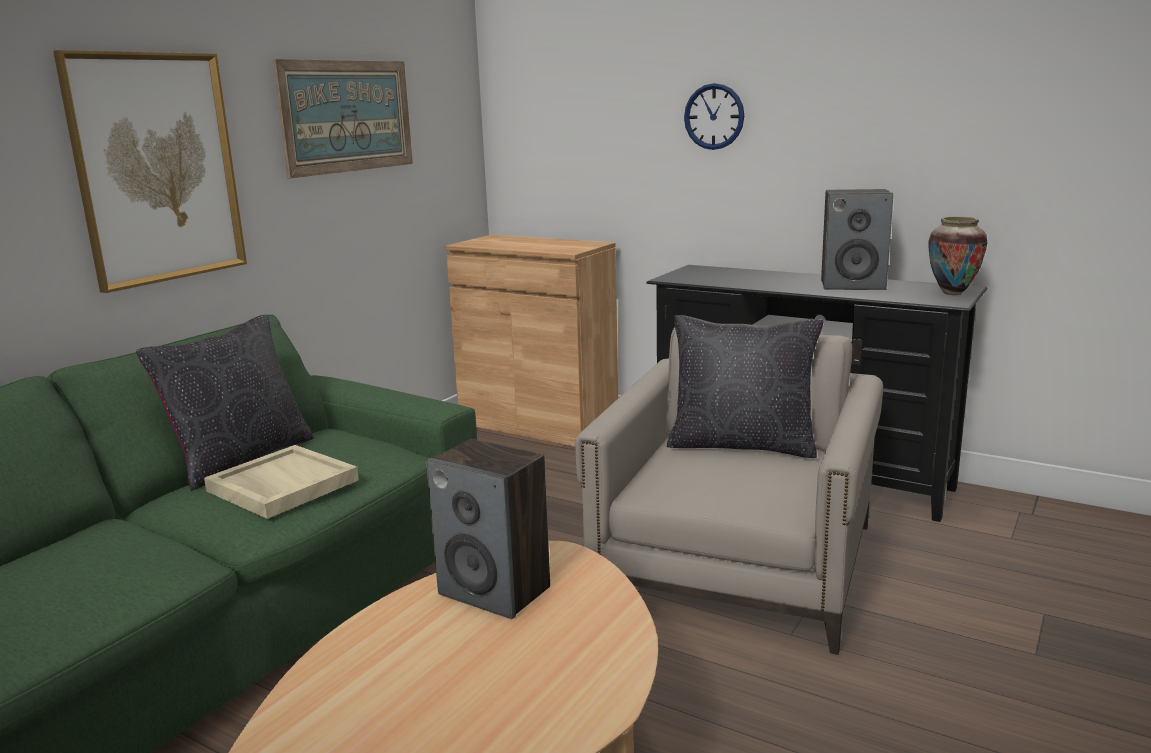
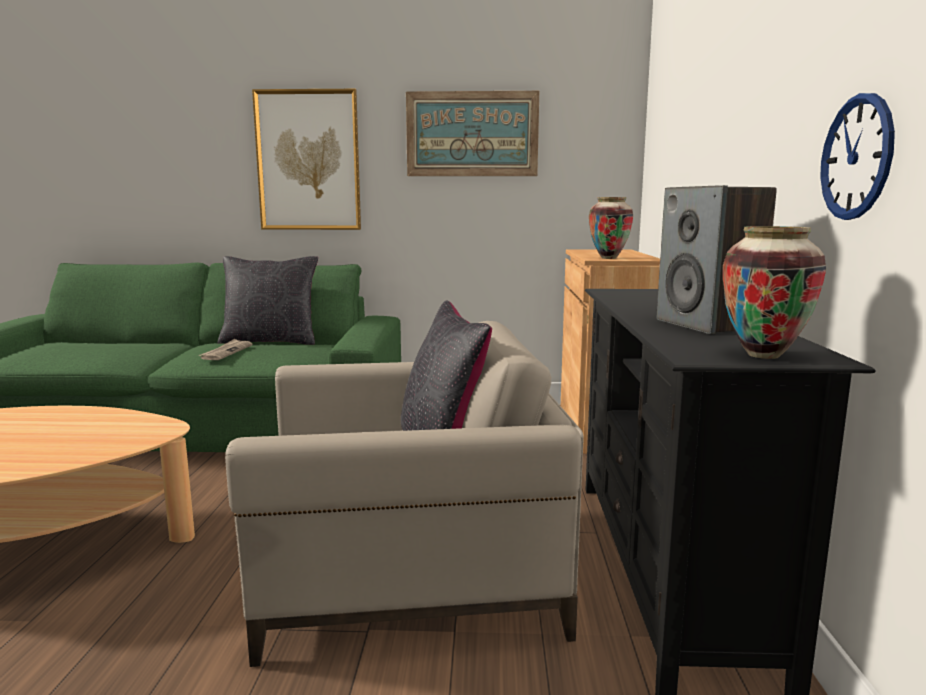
camera: 60 degrees right, 5 degrees down
(281, 485) = (226, 352): beige tray -> newspaper
(496, 591) = (102, 426): speaker -> none
(571, 248) = (608, 258): none -> vase
(714, 116) = (723, 112): wall clock -> wall clock (856, 157)

